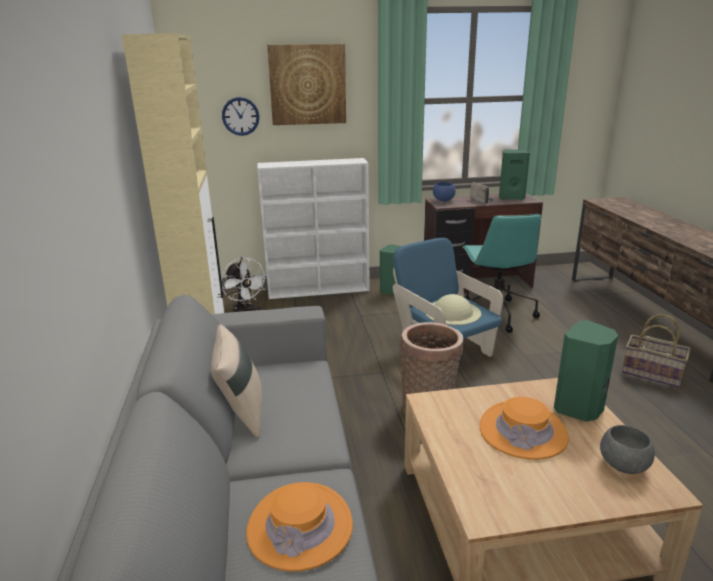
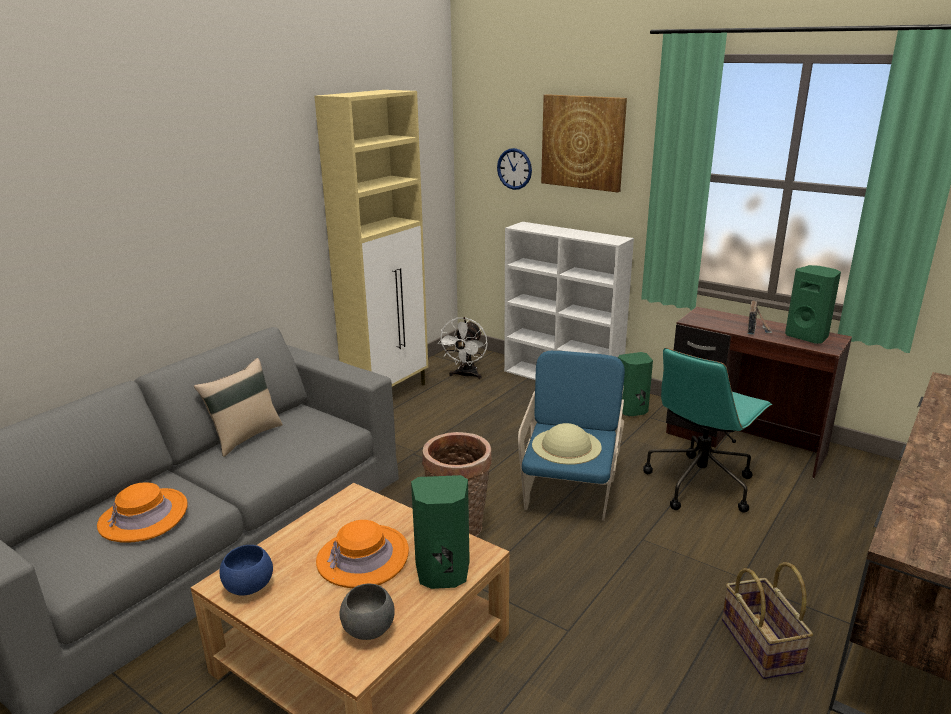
camera: 45 degrees right, 0 degrees up
(443, 200) = (708, 315): blue bowl -> blue bowl (248, 587)

